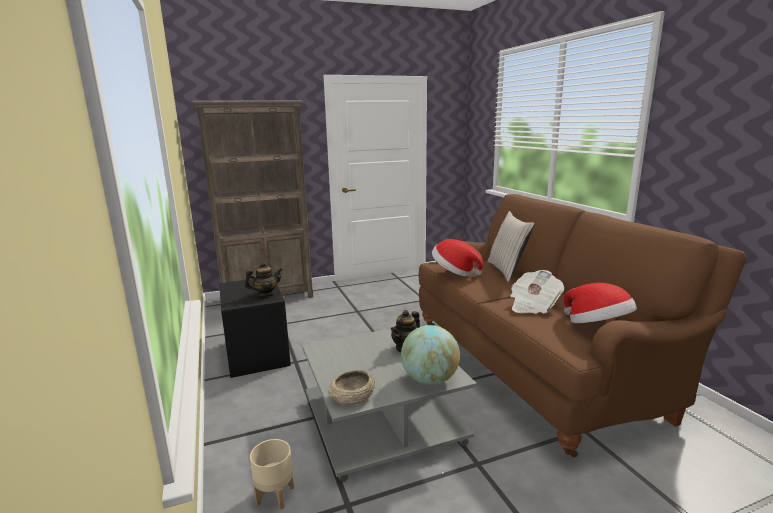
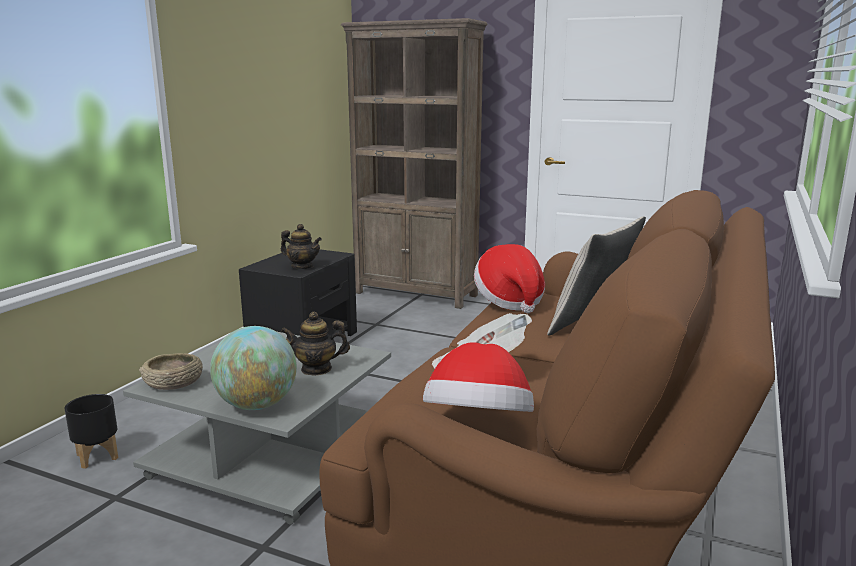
camera: 45 degrees right, 0 degrees up
(274, 495) = (97, 456): beige planter -> black planter

